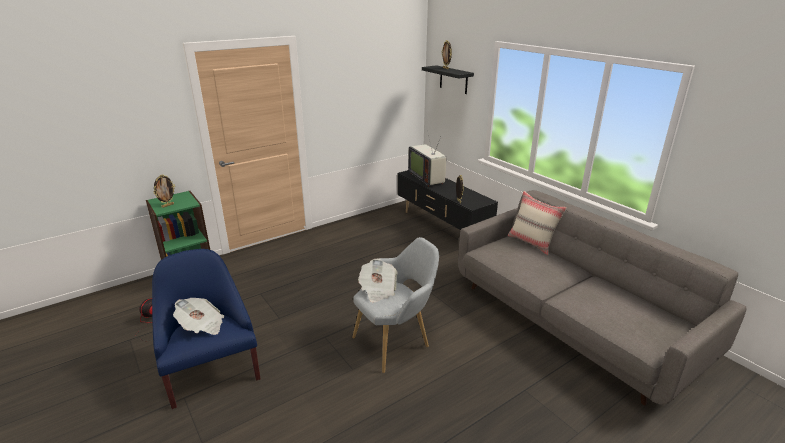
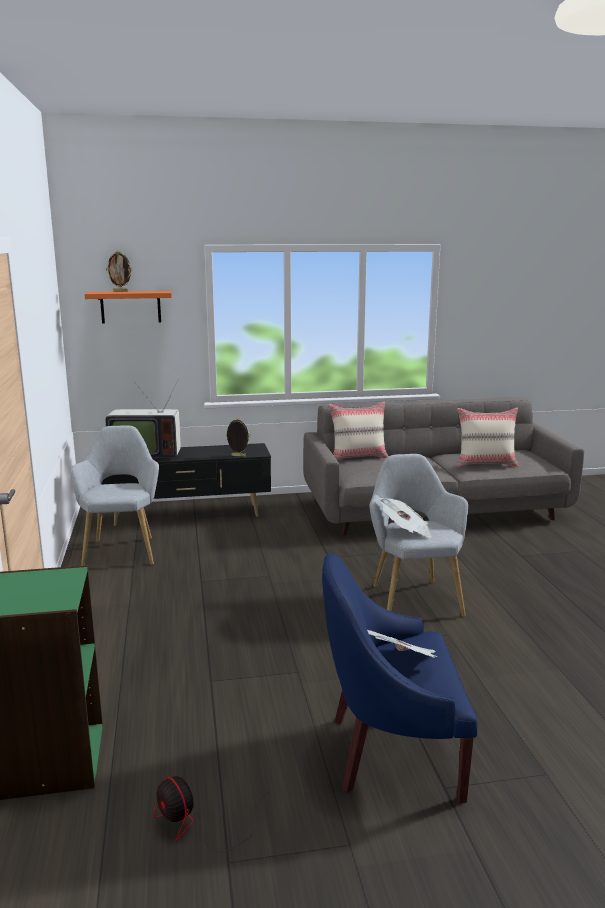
camera: 65 degrees left, 10 degrees down
(167, 205) = (44, 596): picture frame -> none
(379, 224) = (122, 550): none -> grey armchair
(453, 79) = (130, 307): black shelf -> orange shelf
(597, 305) = (486, 464): none -> beige pillow

